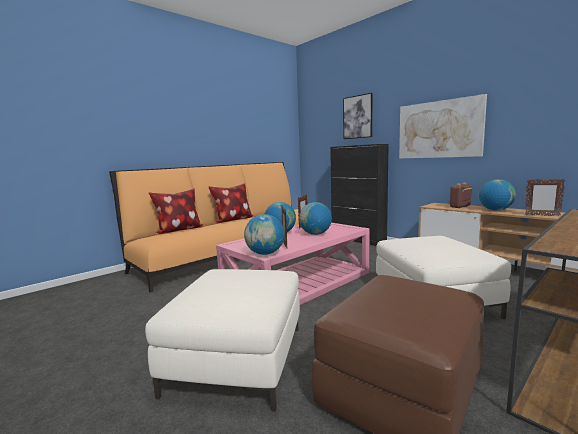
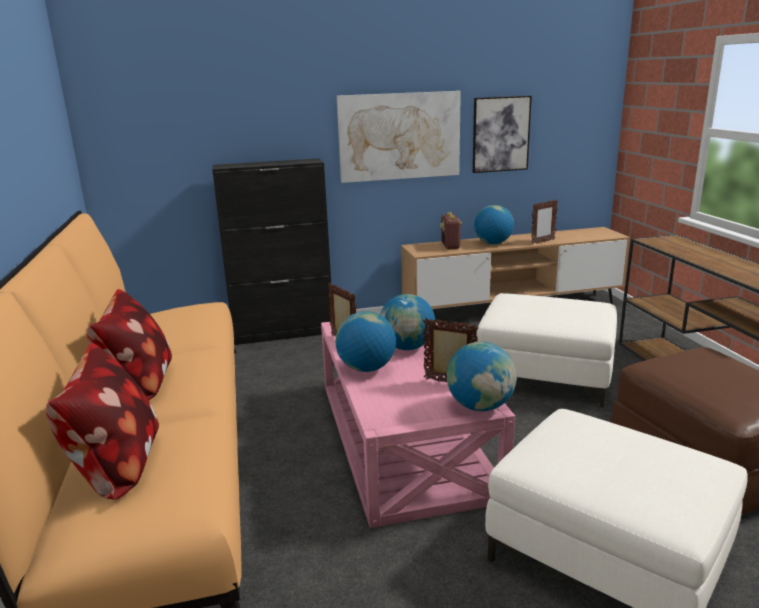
camera: 60 degrees left, 10 degrees up
(357, 117) = (246, 106): picture -> picture (500, 134)

